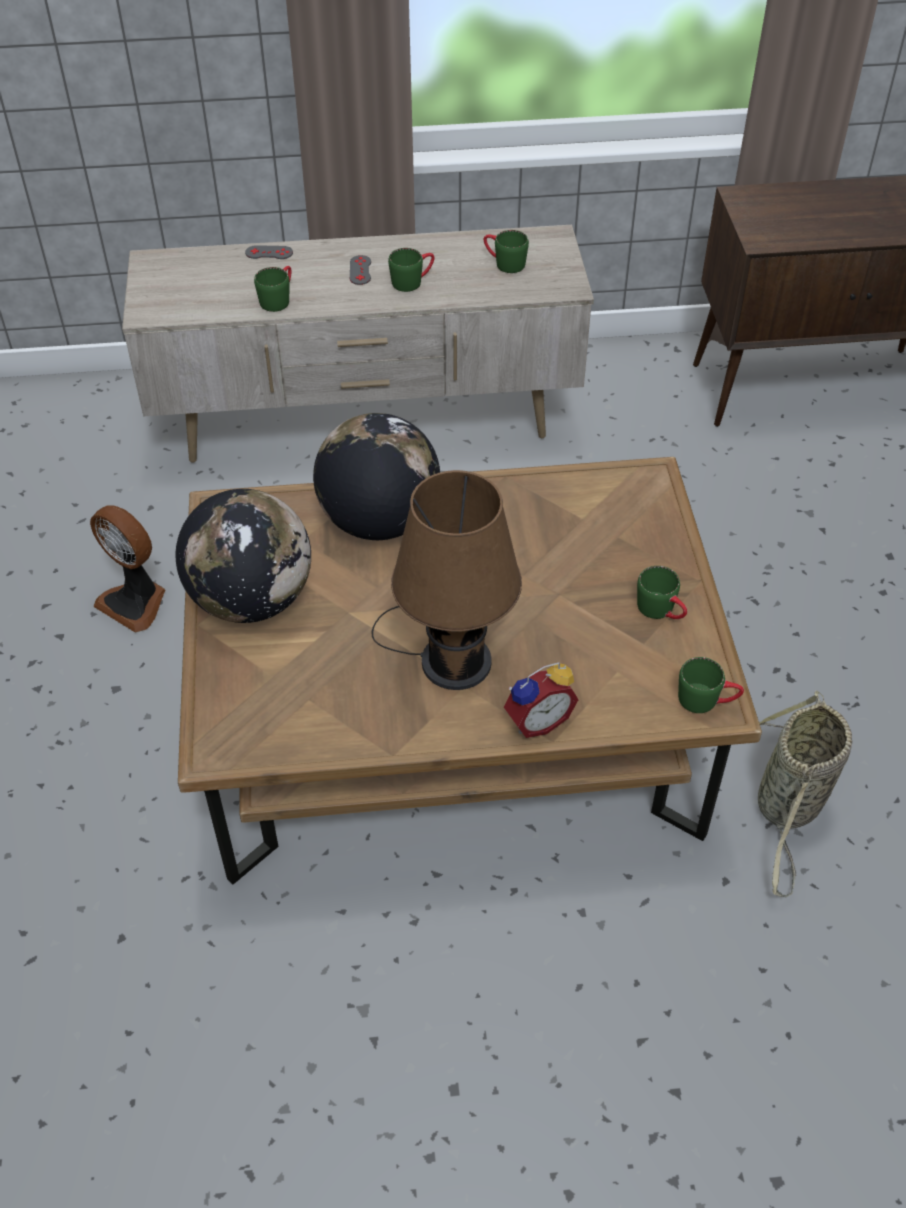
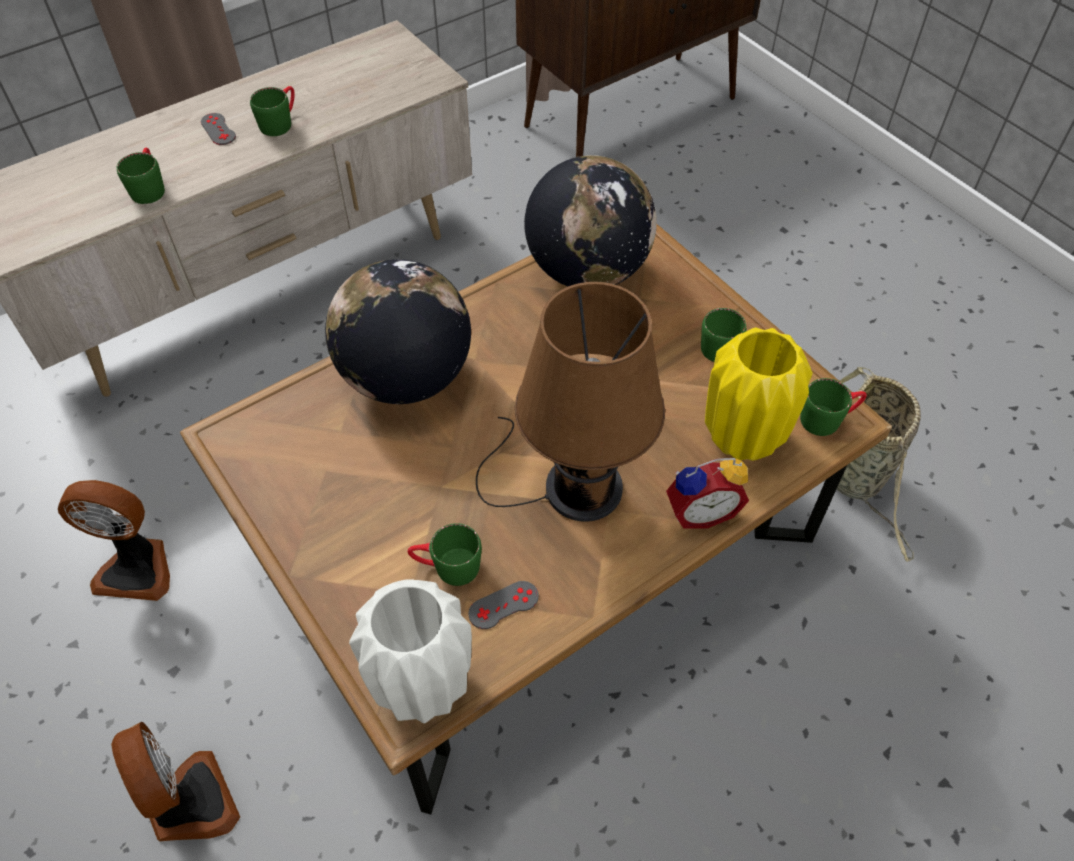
camera: 30 degrees left, 5 degrees up
(70, 786) = (189, 804): none -> fan
(237, 740) = (423, 684): none -> white vase
(252, 600) = (331, 520): globe -> globe (588, 271)
(269, 253) = (105, 143): grey game controller -> grey game controller (503, 605)
(504, 263) = (359, 75): green mug -> green mug (446, 567)
(536, 720) = (700, 511): alarm clock -> alarm clock turned 45 degrees clockwise
(617, 682) = (741, 438): none -> yellow vase

